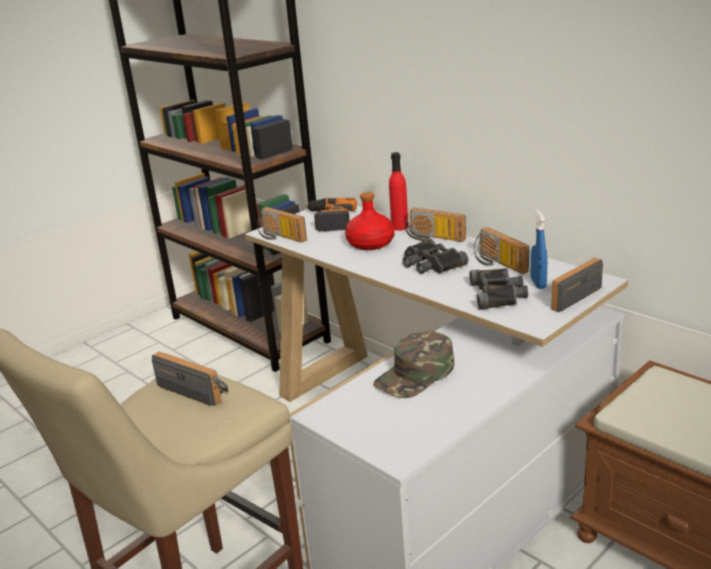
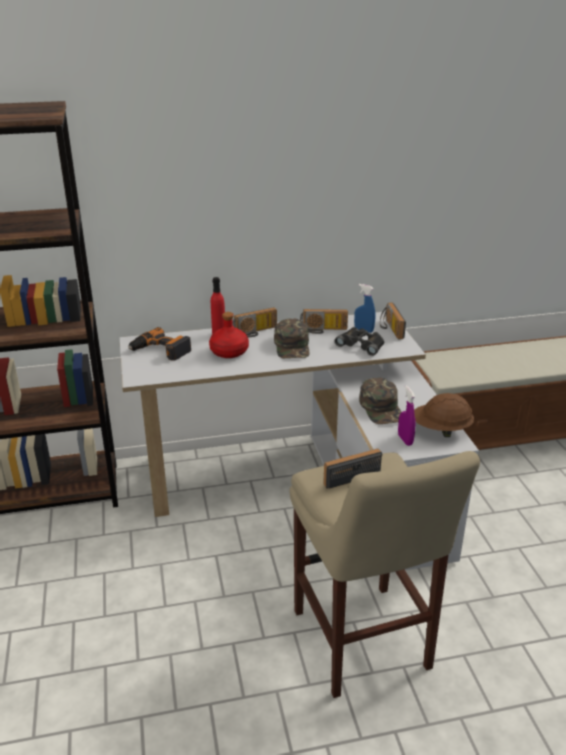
camera: 60 degrees left, 5 degrees up
(279, 237) = (158, 377): radio -> none
(359, 415) = (405, 440): none -> purple spray bottle
(414, 433) = (441, 430): none -> brown hard hat
(431, 264) = (292, 346): black binoculars -> green cap

